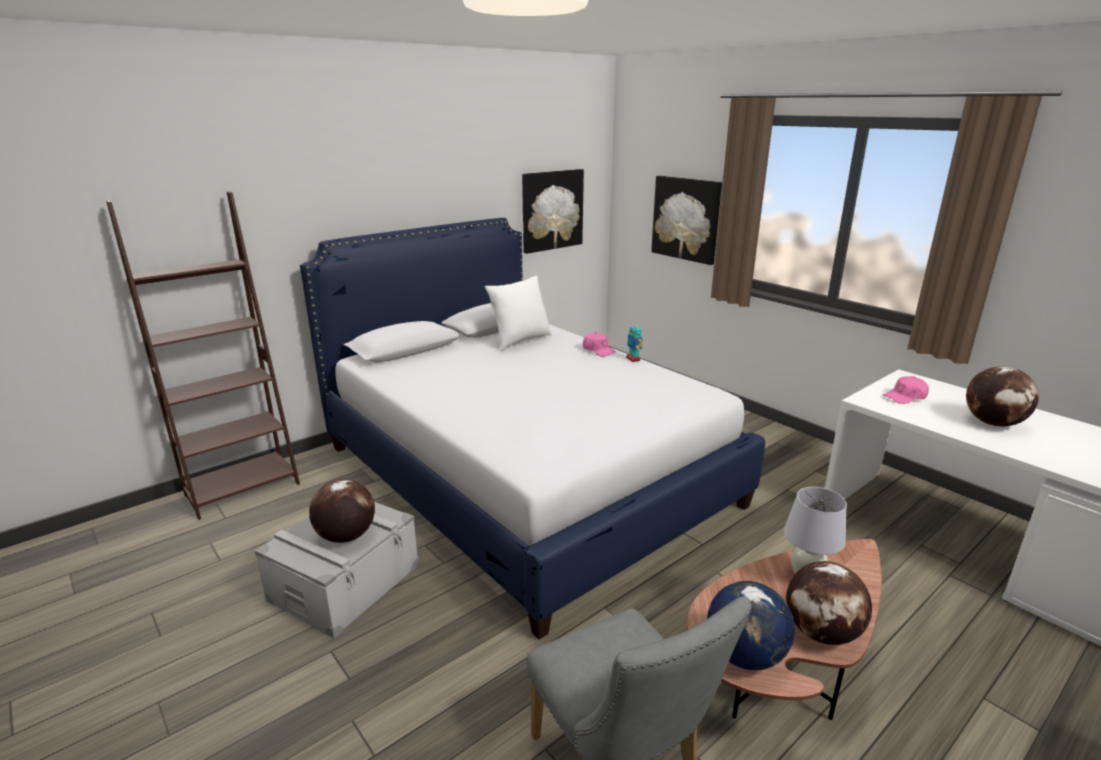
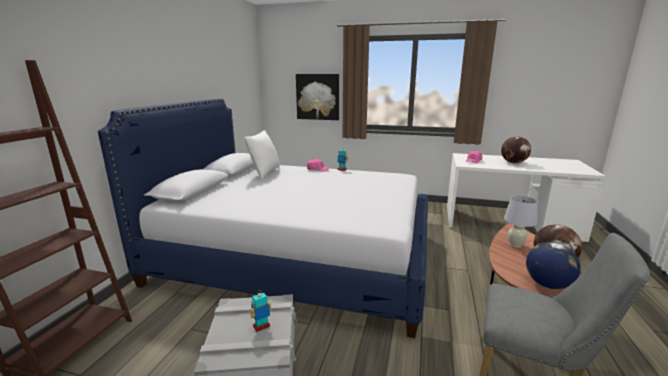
camera: 35 degrees left, 5 degrees down
(346, 536) = (261, 327): globe -> toy robot
(552, 210) = (238, 96): picture -> none

